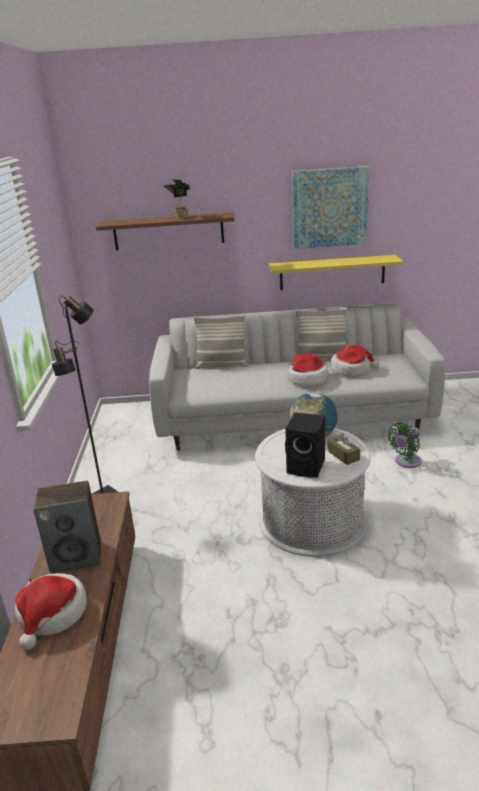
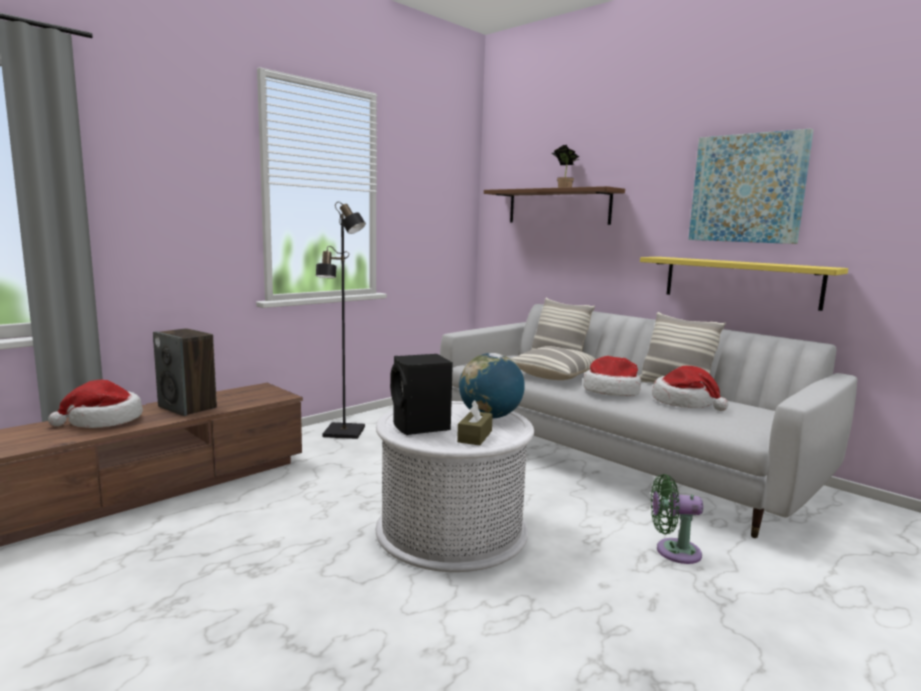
camera: 45 degrees right, 15 degrees down
(253, 380) = (554, 375): none -> pillow

